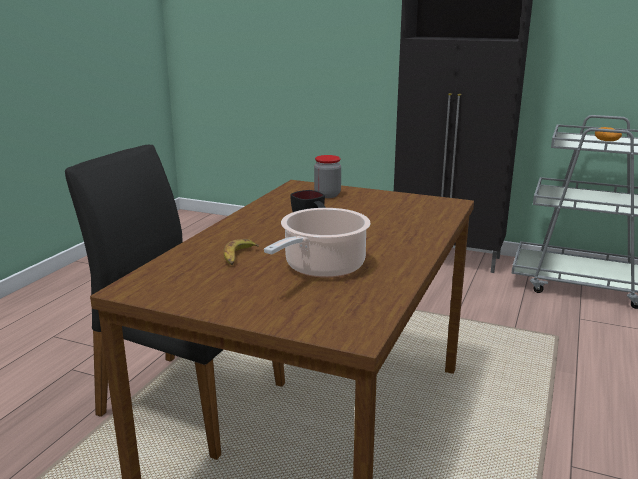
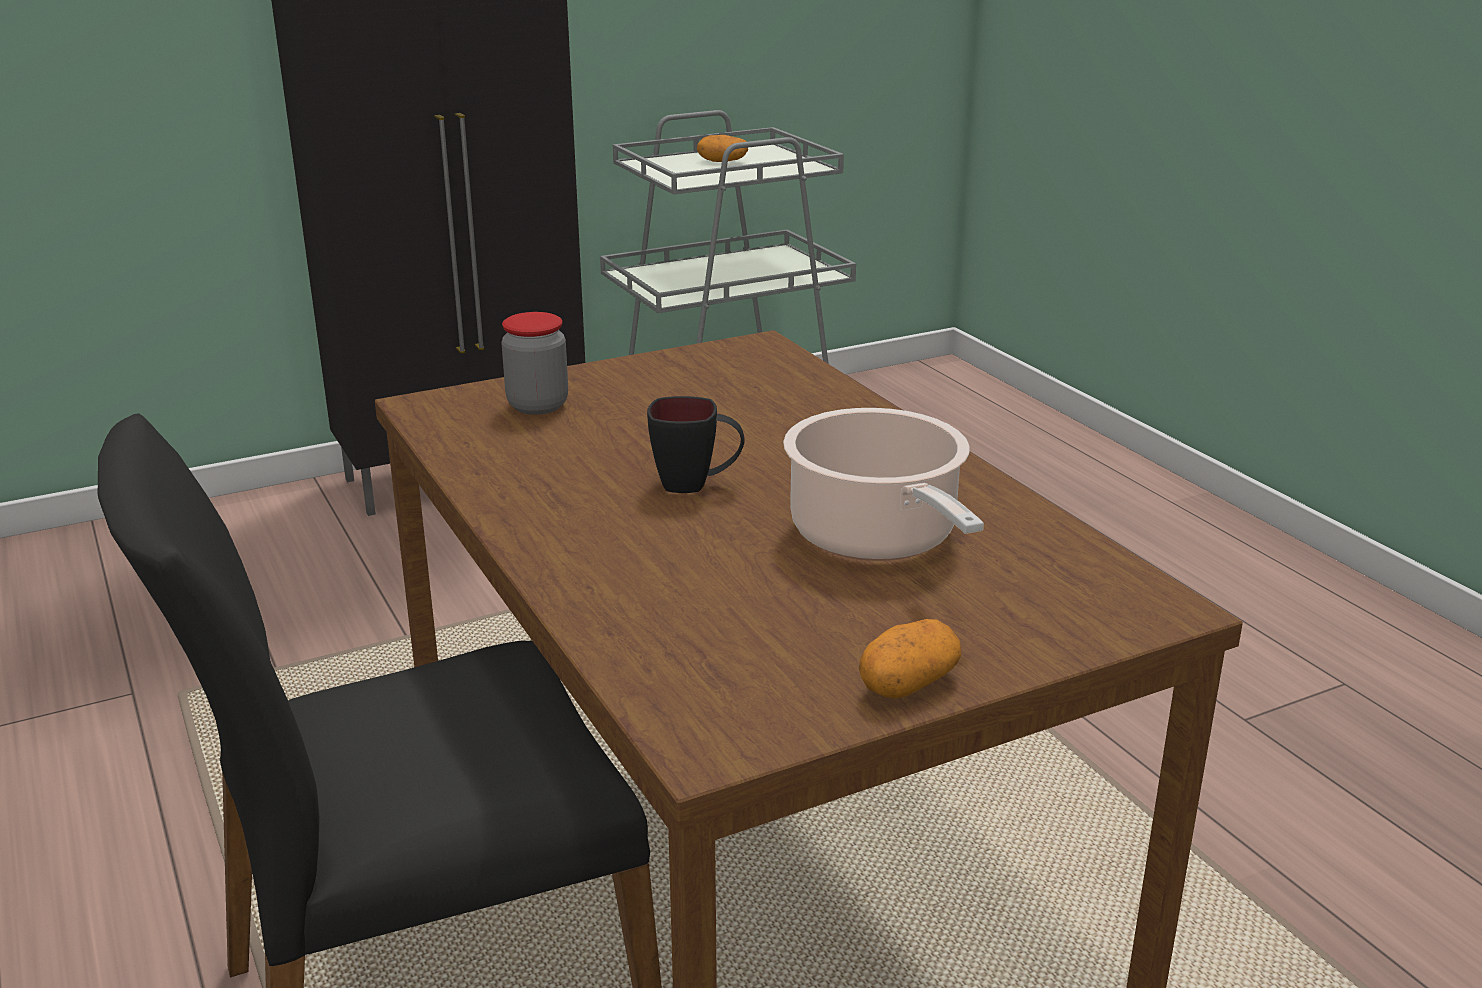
camera: 50 degrees left, 5 degrees up
(212, 305) = (907, 684): none -> potato
(238, 257) = (716, 587): banana -> none

